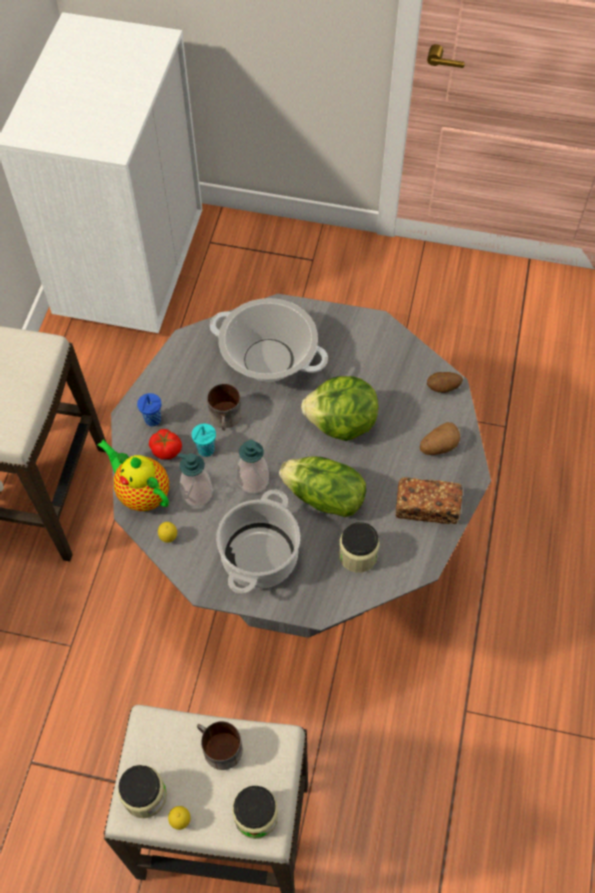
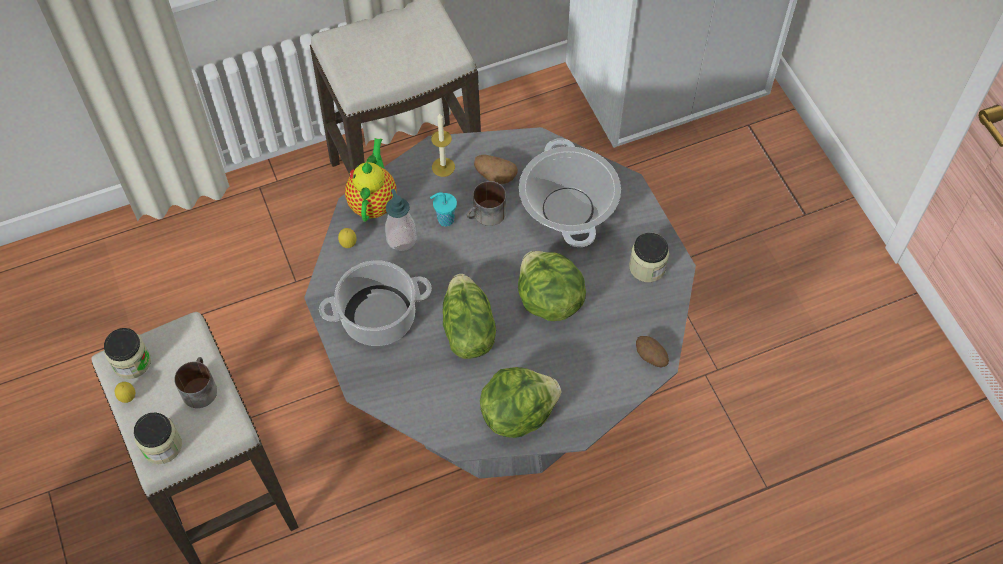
camera: 55 degrees right, 0 degrees up
(152, 420) = (443, 167): blue cup -> candle
(166, 450) = (424, 194): tomato -> none
(253, 480) = (443, 270): soap dispenser -> none
(357, 555) = (432, 387): jar -> jar (647, 267)
(426, 507) = (517, 413): bread -> lettuce
(438, 446) = (586, 387): potato -> potato (494, 175)

